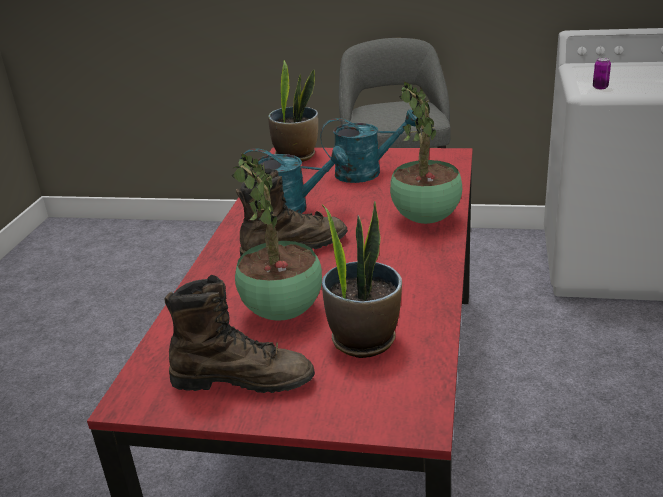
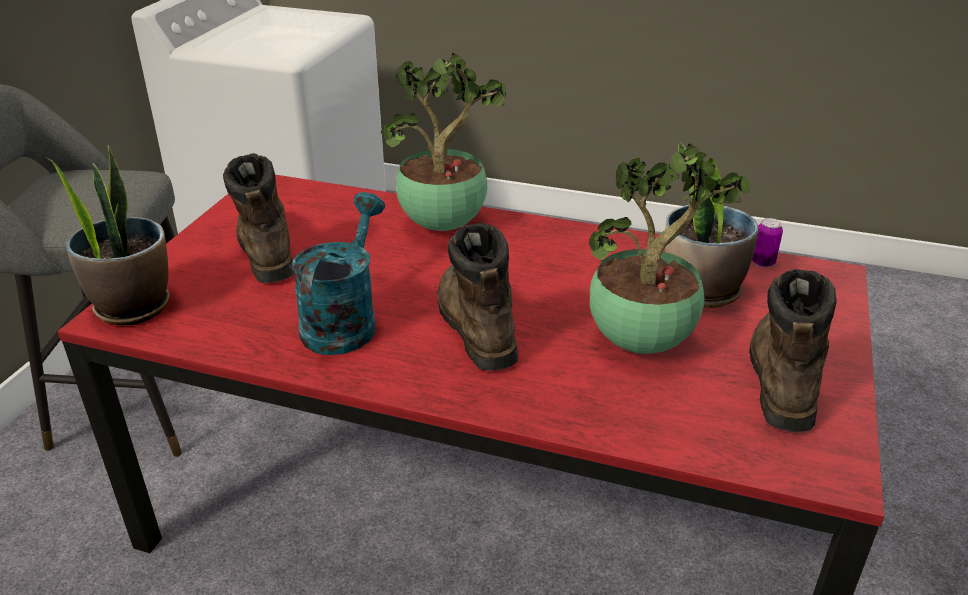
camera: 85 degrees left, 5 degrees up
(367, 172) = (265, 249): turquoise watering can -> brown boot
(600, 87) = (285, 49): can -> can (762, 262)

